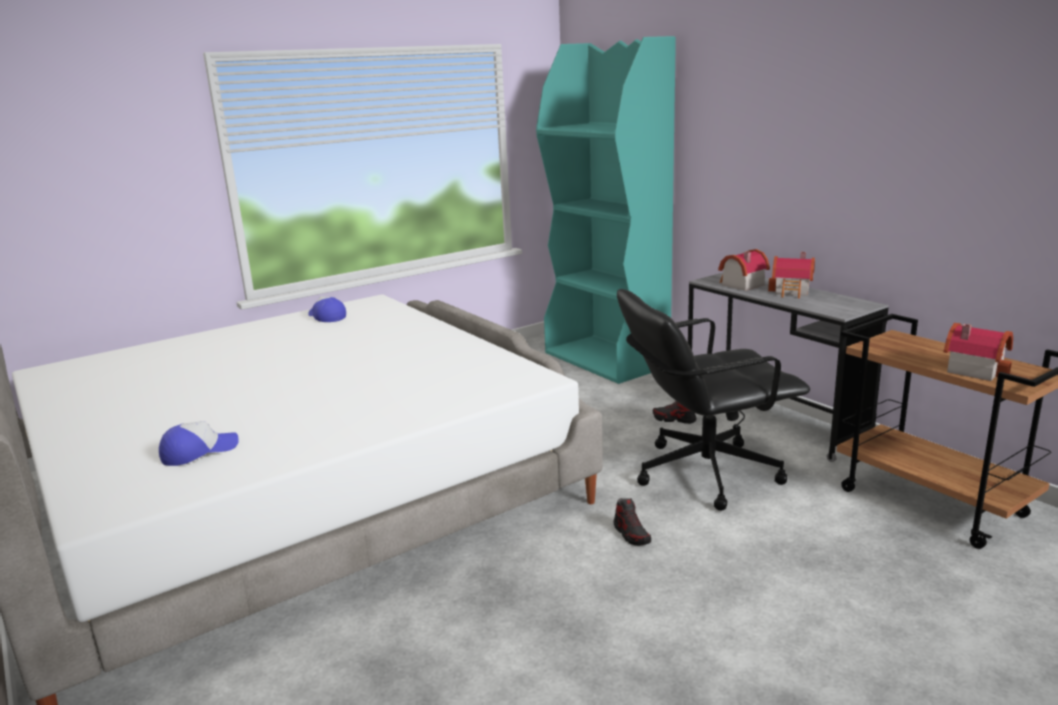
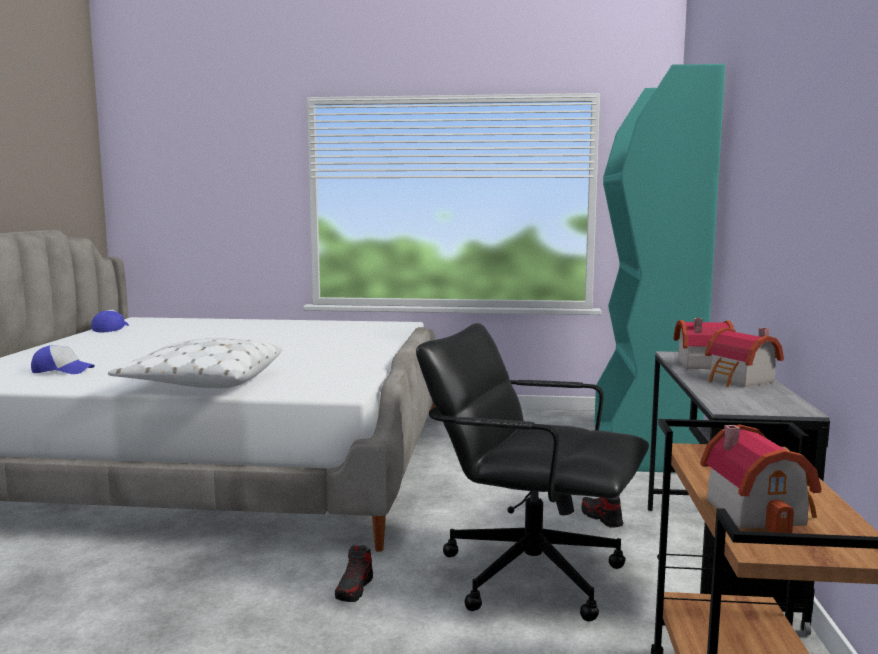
camera: 40 degrees right, 10 degrees down
(326, 316) = (345, 326): cap -> cap (111, 328)
(396, 411) = (202, 382): none -> white pillow

